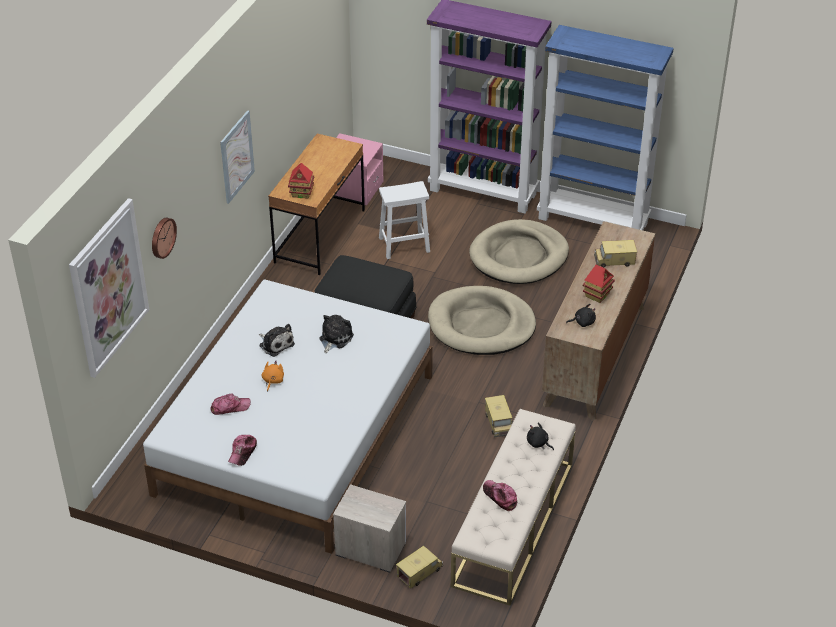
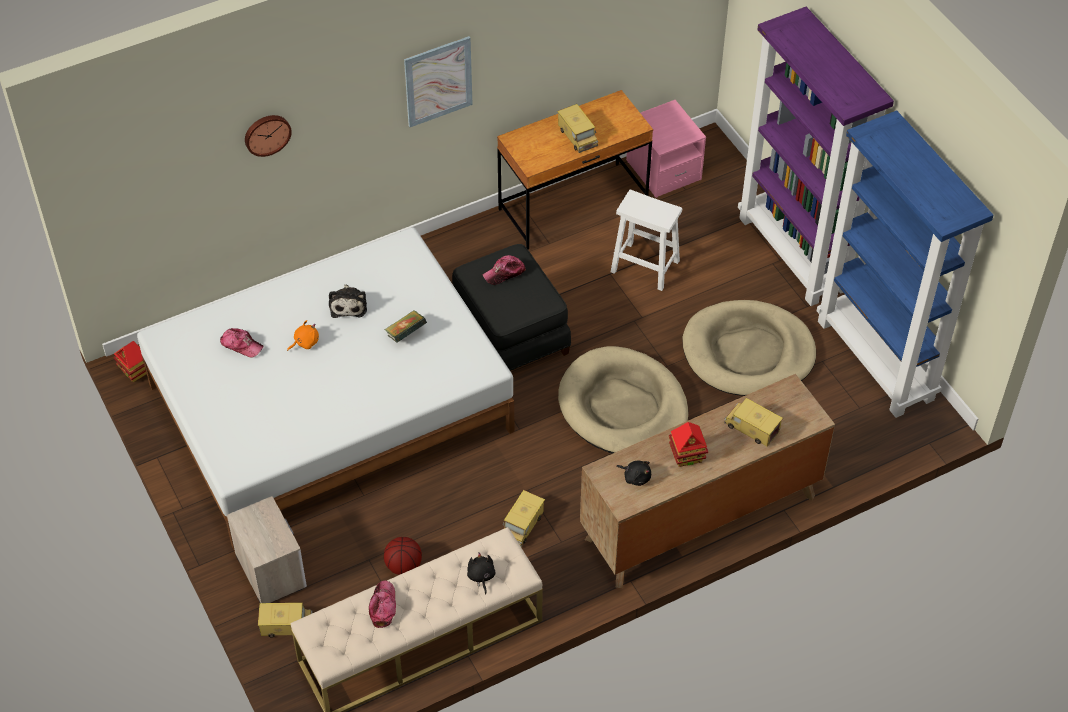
camera: 40 degrees right, 10 degrees up
(108, 287) = (153, 162): picture -> none
(243, 452) = (204, 399): cap -> cap (504, 273)
(302, 193) = (531, 152): toy house -> toy house (135, 371)
(320, 170) = (577, 136): none -> toy truck
(334, 338) = (406, 334): plush toy -> book
(453, 491) = (403, 566): none -> basketball

